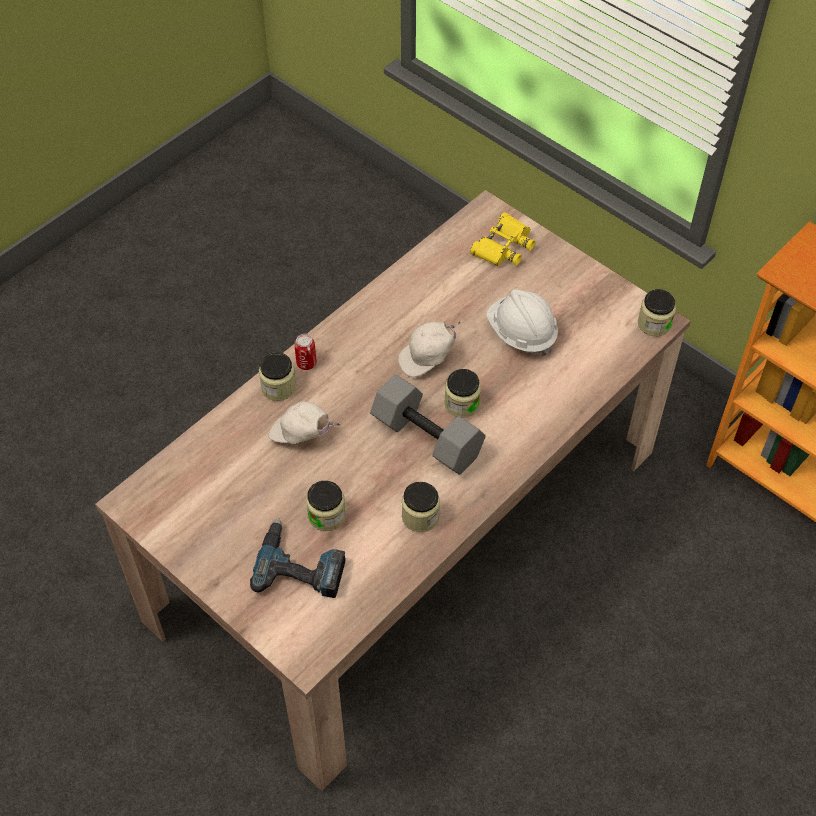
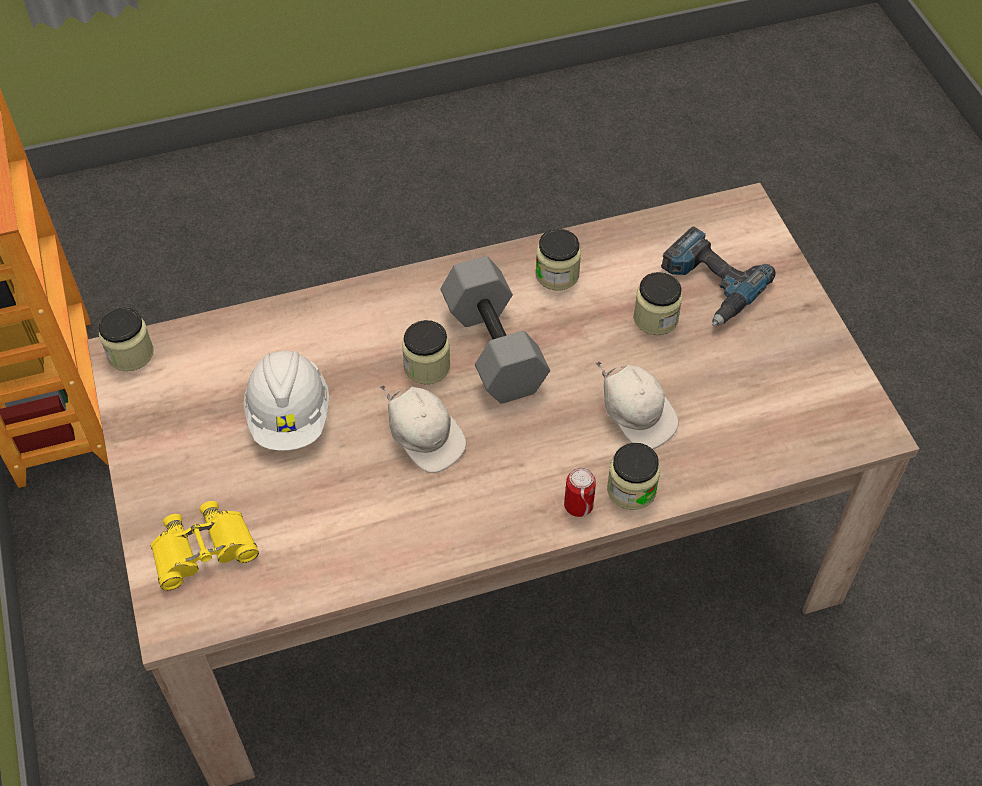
camera: 150 degrees left, 0 degrees up
(428, 359) = (425, 438): white cap -> white cap turned 45 degrees clockwise

